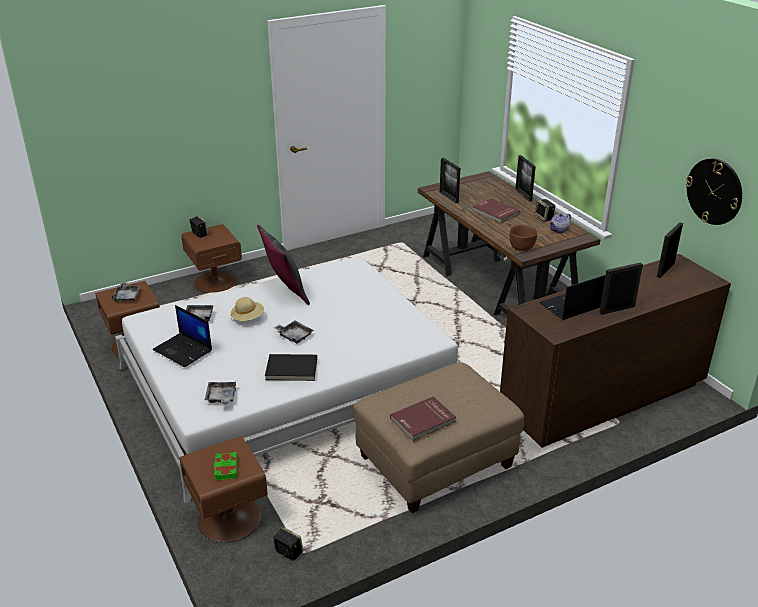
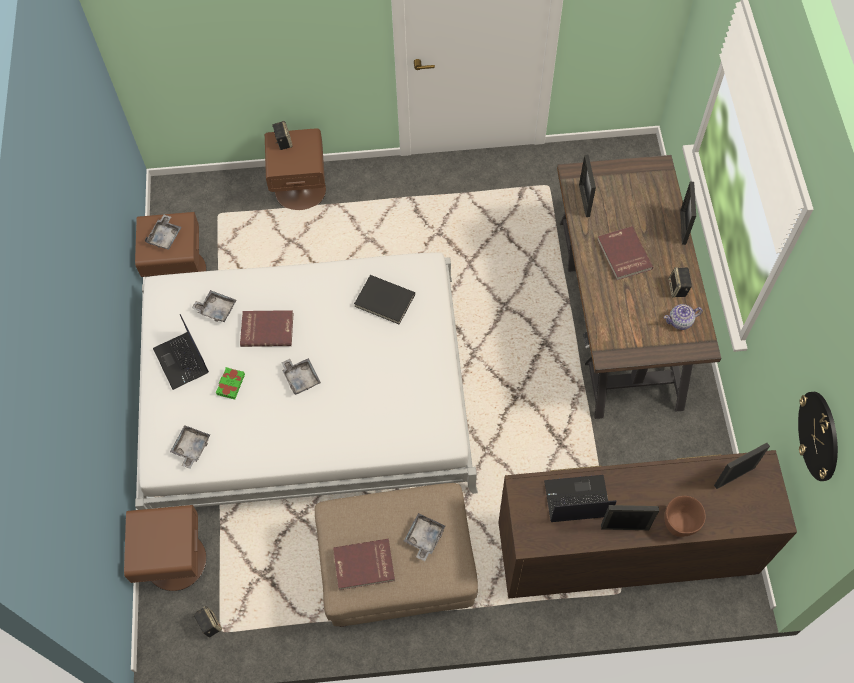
camera: 25 degrees right, 30 degrees up
(225, 468) = (159, 546): green book -> green book (230, 384)
(248, 318) = (267, 329): beige hat -> red book
(285, 292) = (327, 294): grey pillow -> none
(291, 370) = (274, 433): black book -> black book (384, 301)
(460, 392) = (424, 538): none -> grey tray
(522, 248) = (612, 341): brown bowl -> brown bowl (681, 523)

